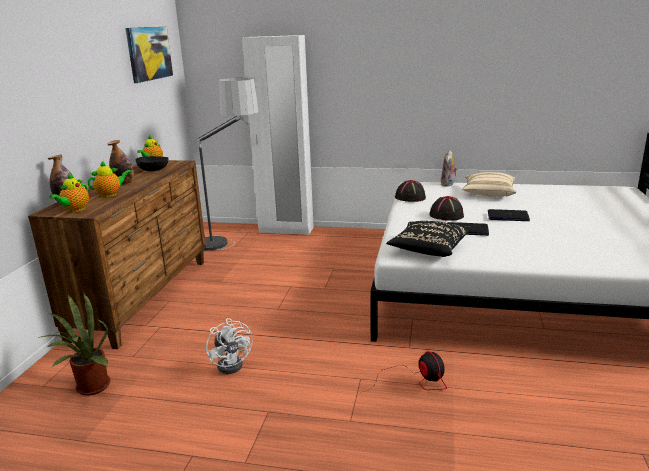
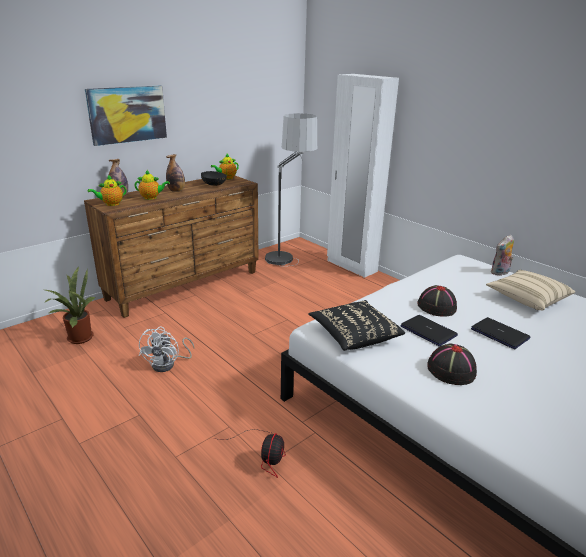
camera: 35 degrees right, 5 degrees up
(149, 53) = (256, 81): picture -> picture (127, 114)
(410, 197) = (434, 274): black hat -> black hat (450, 370)

